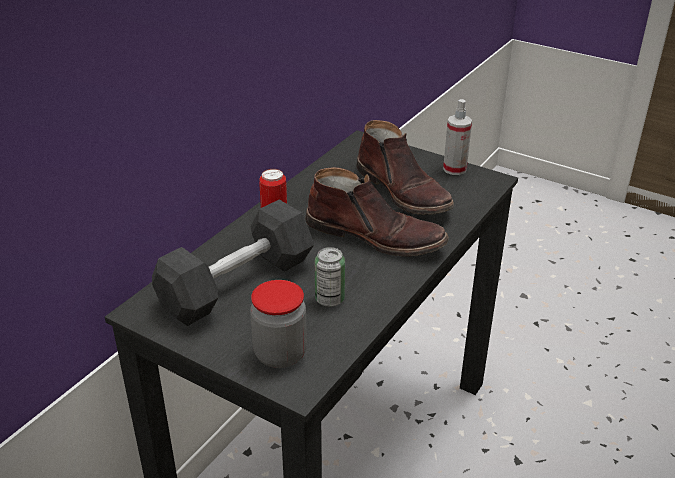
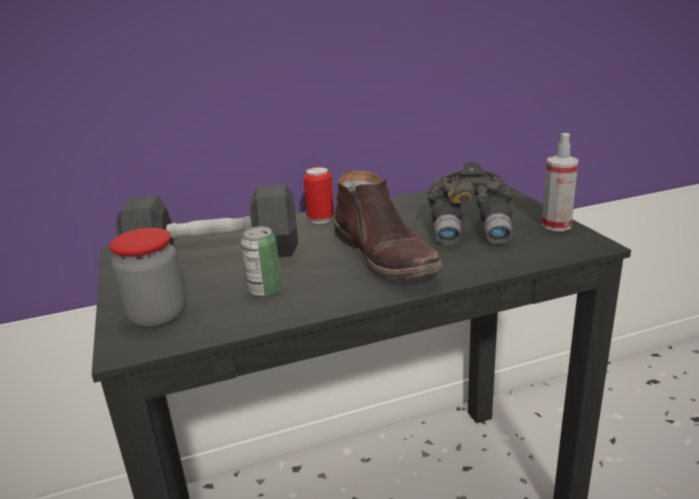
camera: 40 degrees right, 10 degrees down
(404, 191) = (470, 230): brown boot -> grey binoculars

